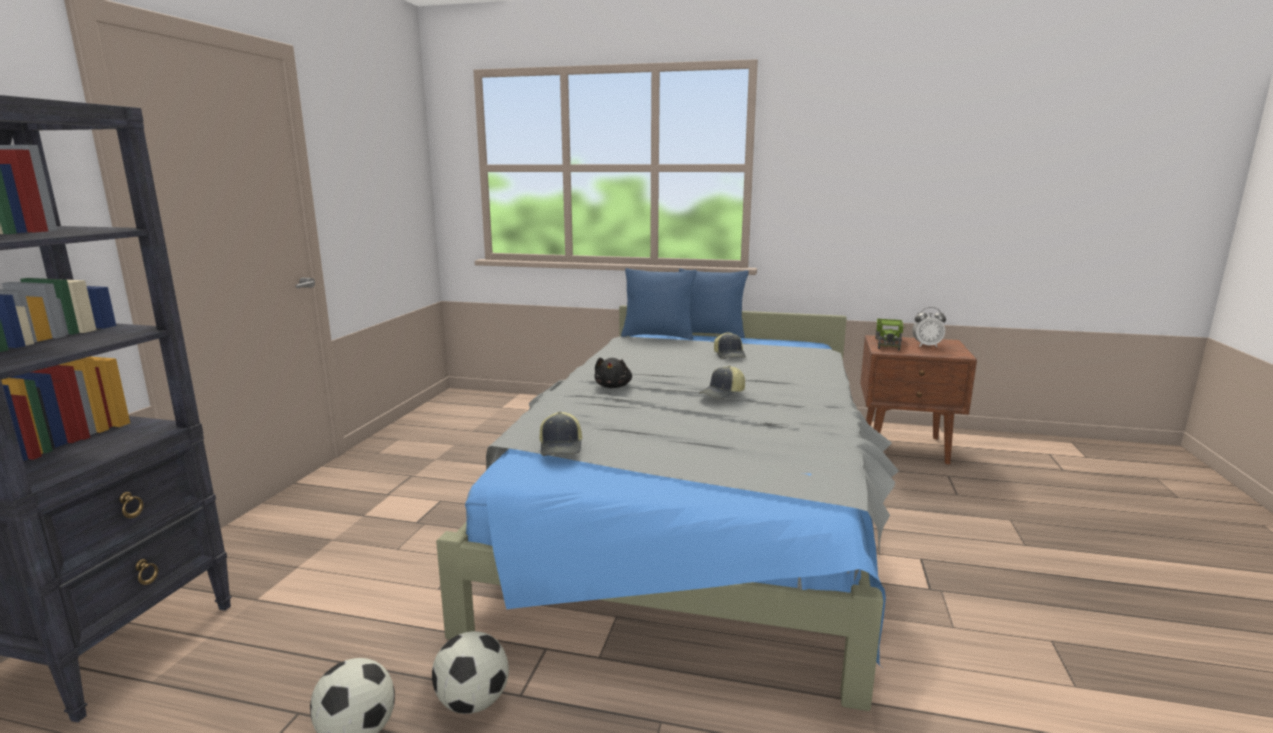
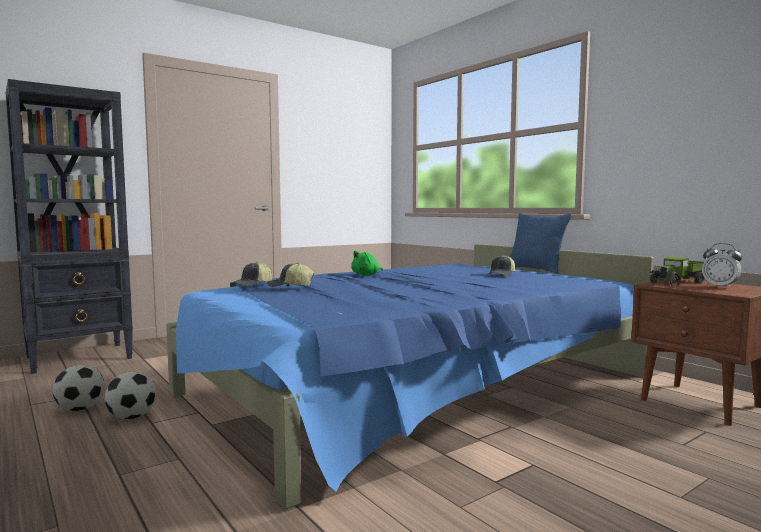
camera: 40 degrees right, 10 degrees down
(613, 386) = (367, 275): black plush toy -> green plush toy
(658, 336) = (484, 265): blue pillow -> none
(697, 506) = (417, 386): grey bed -> blue bed
(723, 393) = (417, 282): cap -> cap (290, 286)

